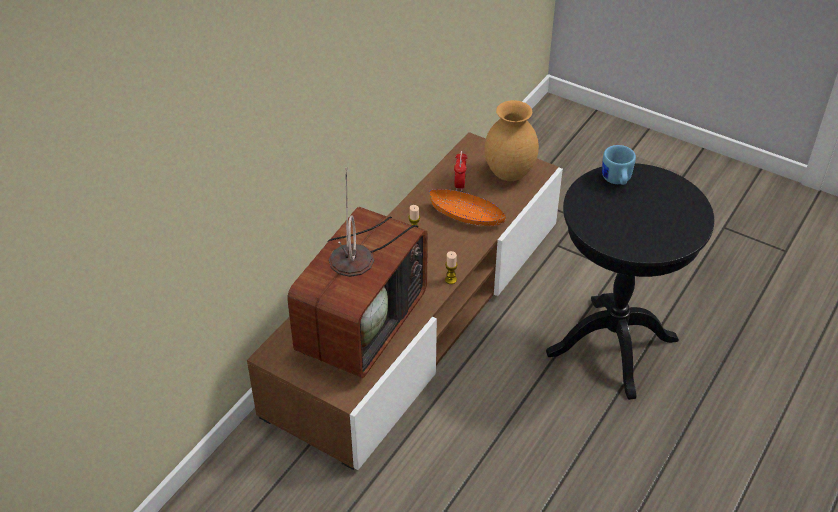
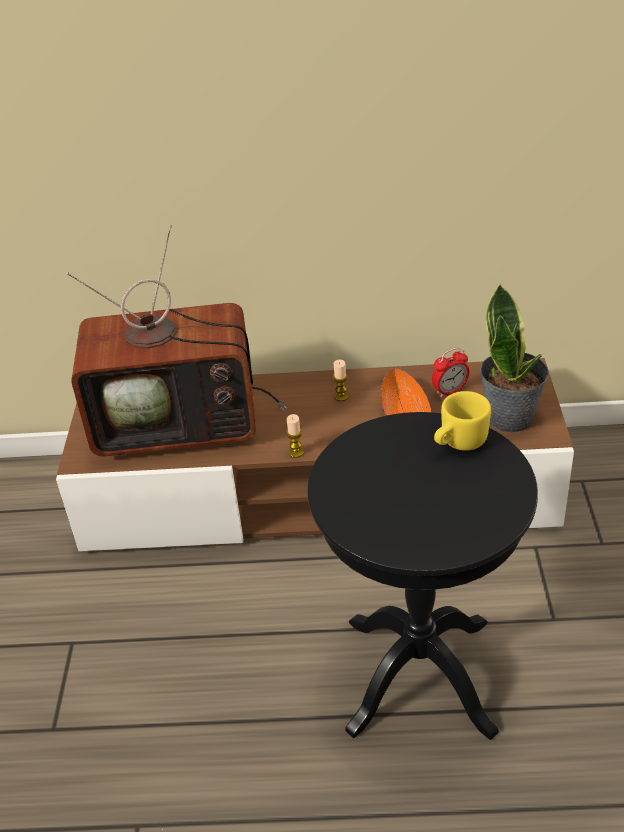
camera: 60 degrees right, 5 degrees down
(510, 174) = (510, 417): brown vase -> potted plant
(616, 180) = (458, 443): blue mug -> yellow mug

